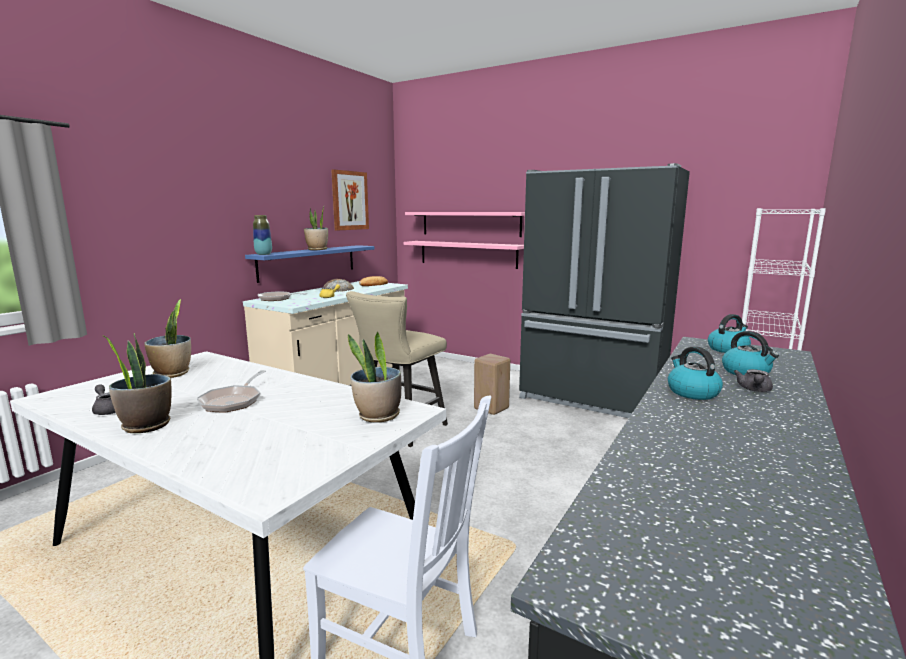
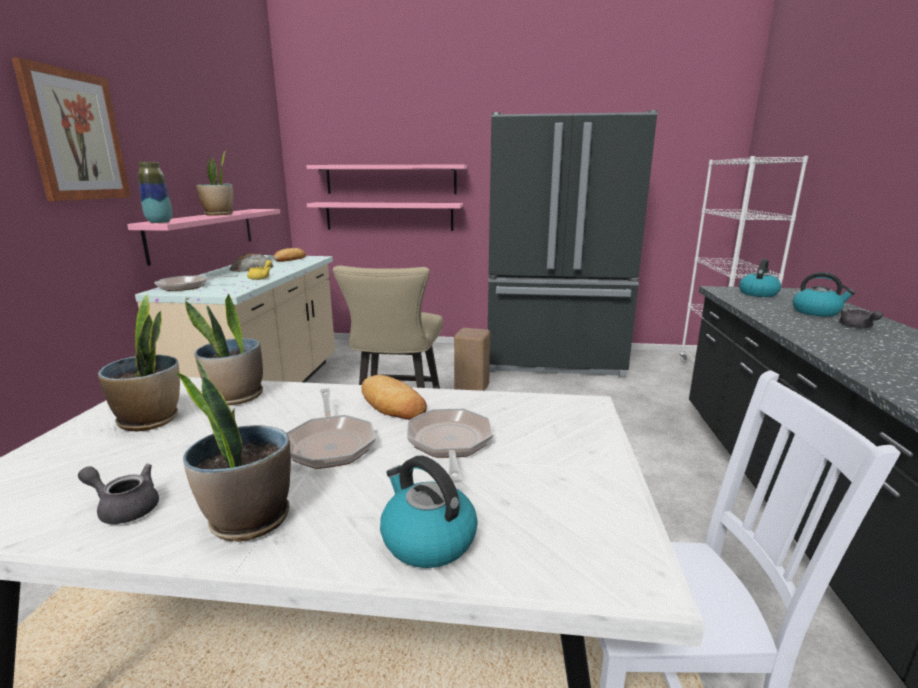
camera: 25 degrees left, 5 degrees up
(292, 414) = (450, 444): none -> frying pan
(299, 387) = (392, 404): none -> bread
(308, 262) = (204, 233): blue shelf -> pink shelf
(349, 200) = (239, 147): picture -> picture (75, 136)
(378, 416) = (558, 422): potted plant -> potted plant (236, 397)
(692, 392) = (825, 337): kettle -> kettle (427, 540)

